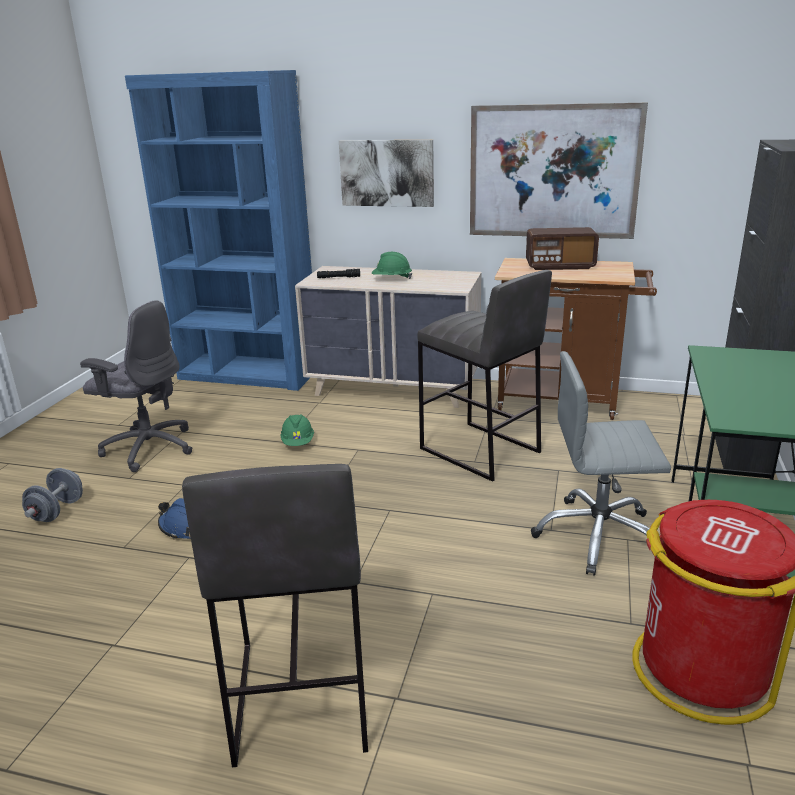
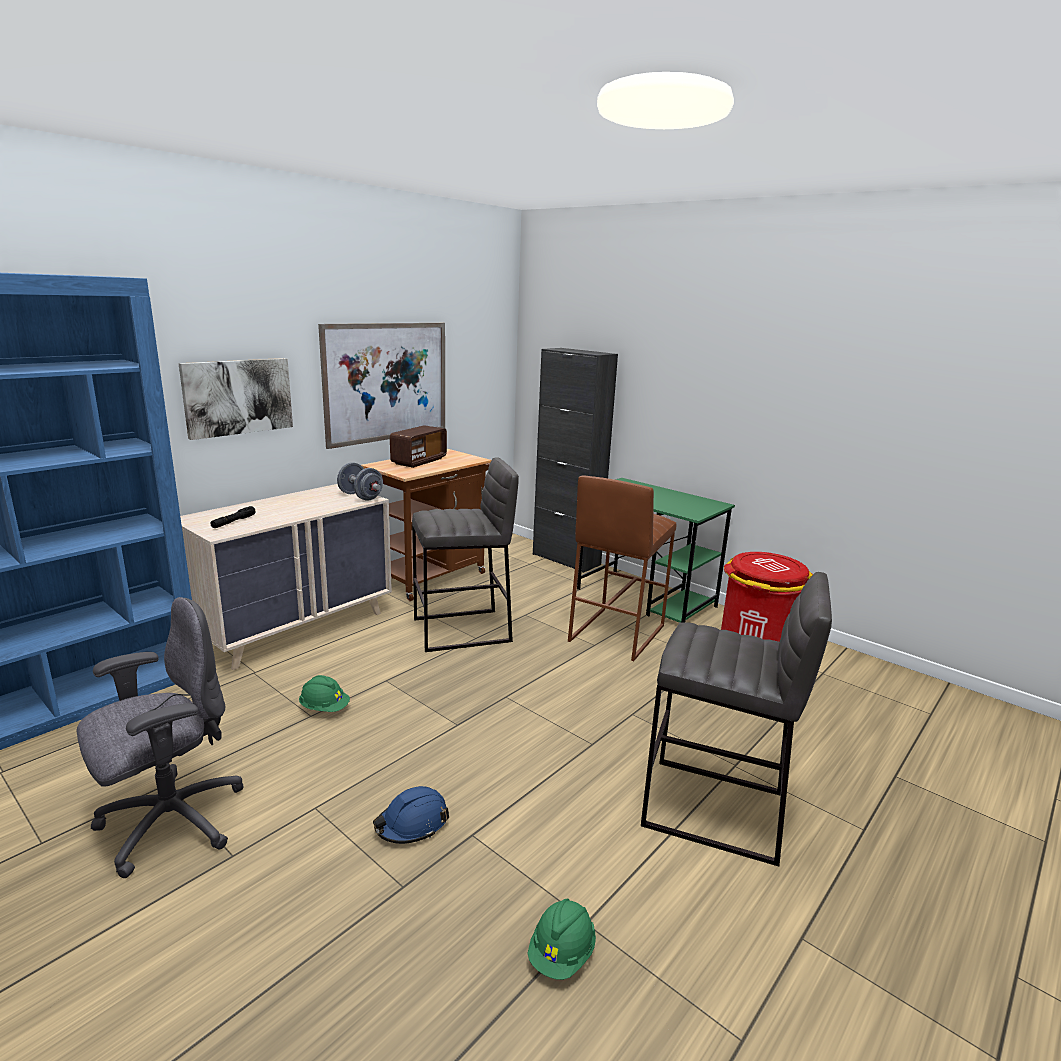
camera: 65 degrees left, 5 degrees down
(57, 511) = (236, 948): grey dumbbell -> grey dumbbell (360, 496)
(391, 279) = (290, 508): green hard hat -> green hard hat (562, 954)
(598, 536) = (615, 633): grey office chair -> brown stool

